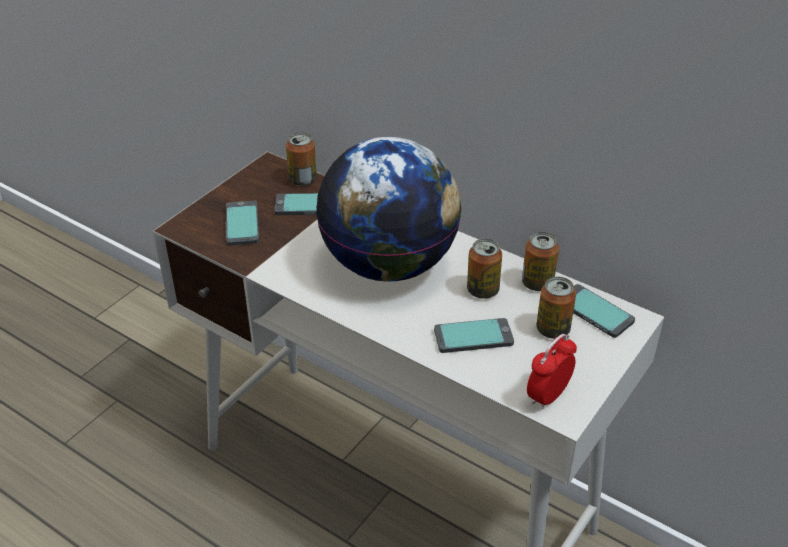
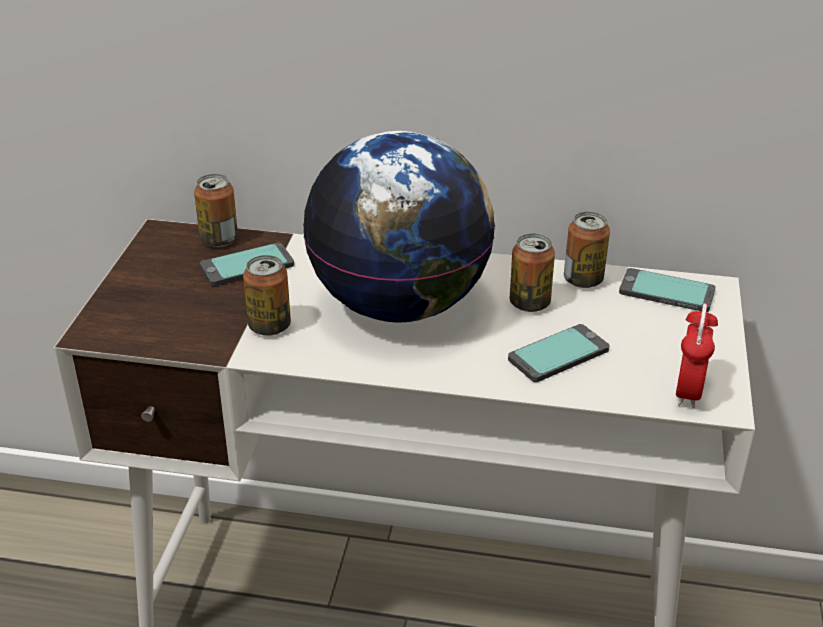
camera: 25 degrees left, 5 degrees down
(242, 224) = (176, 308): phone -> none
(552, 329) = (637, 322): can -> can (269, 326)

